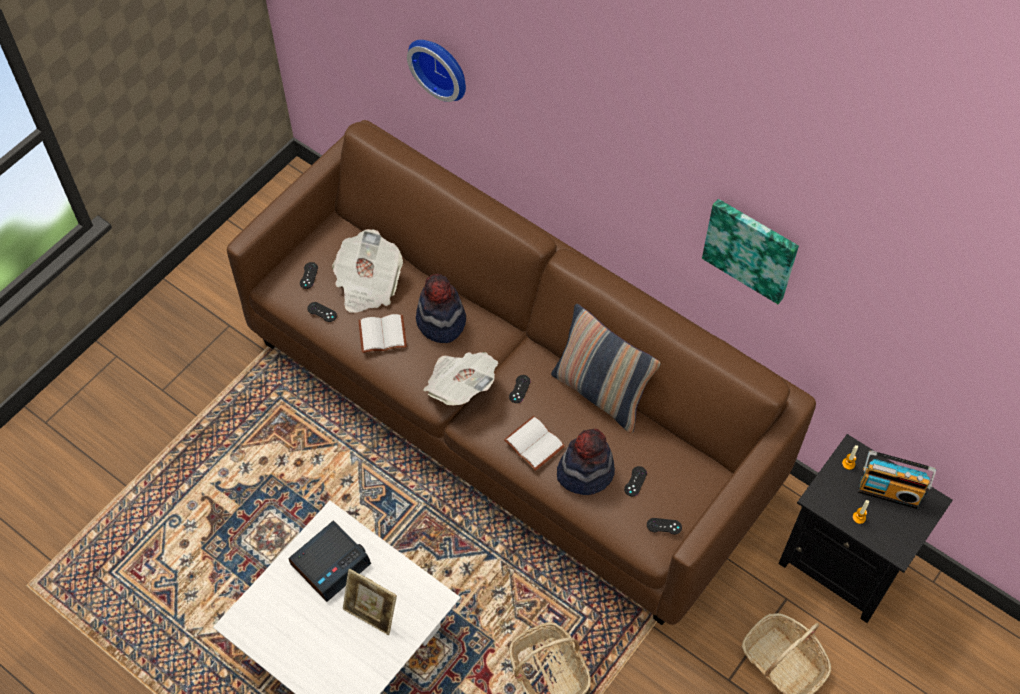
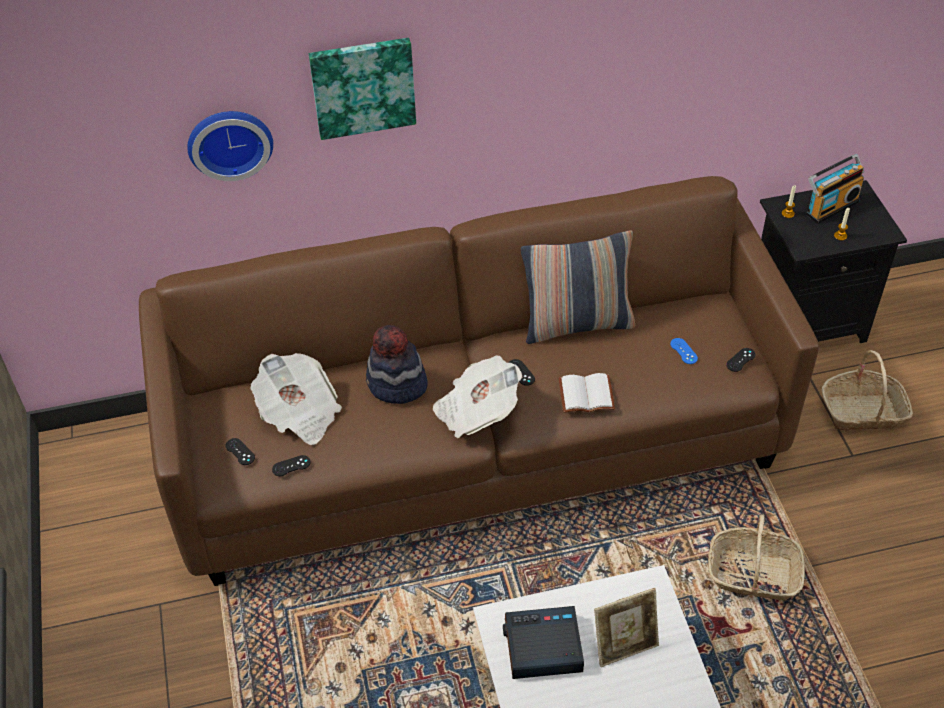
camera: 50 degrees left, 10 degrees down
(330, 563) = (542, 647): alarm clock -> alarm clock turned 90 degrees counterclockwise
(382, 336) = (367, 435): white book -> none
(585, 472) = (645, 377): hat -> none
(635, 481) = (683, 351): black game controller -> blue game controller
(751, 249) = (633, 73): picture -> picture (363, 86)

